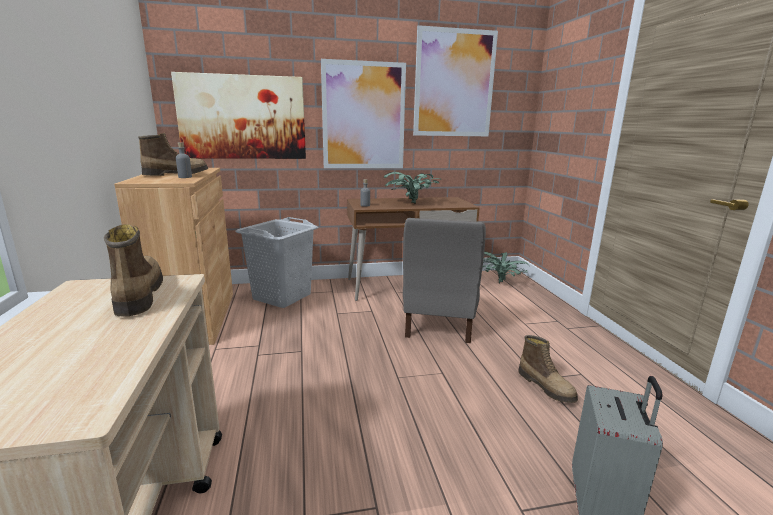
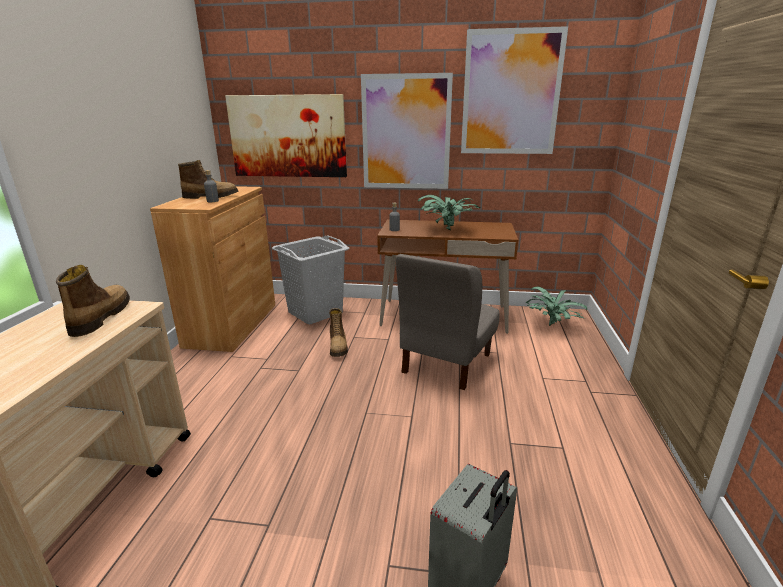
camera: 20 degrees right, 5 degrees up
(546, 387) = (510, 453): boot -> boot (338, 347)

